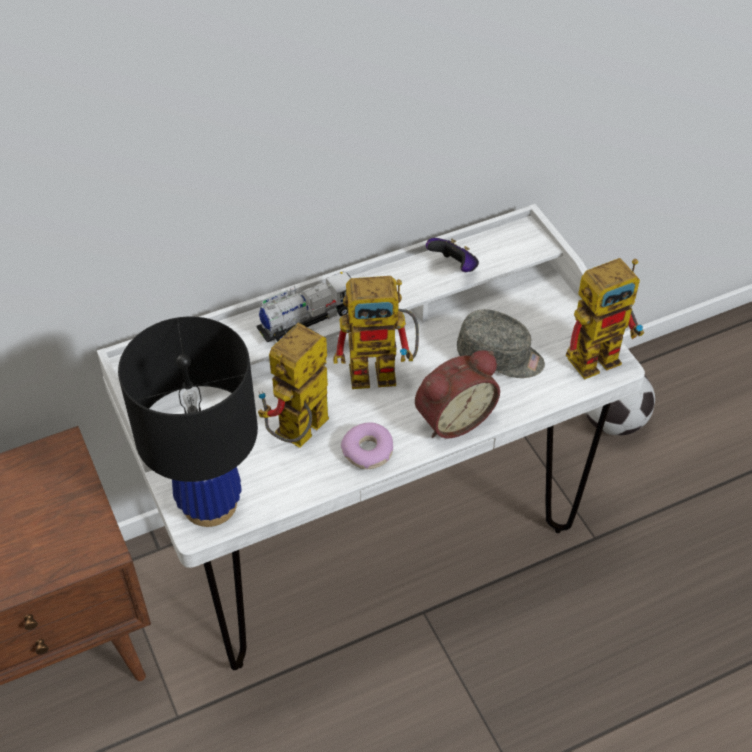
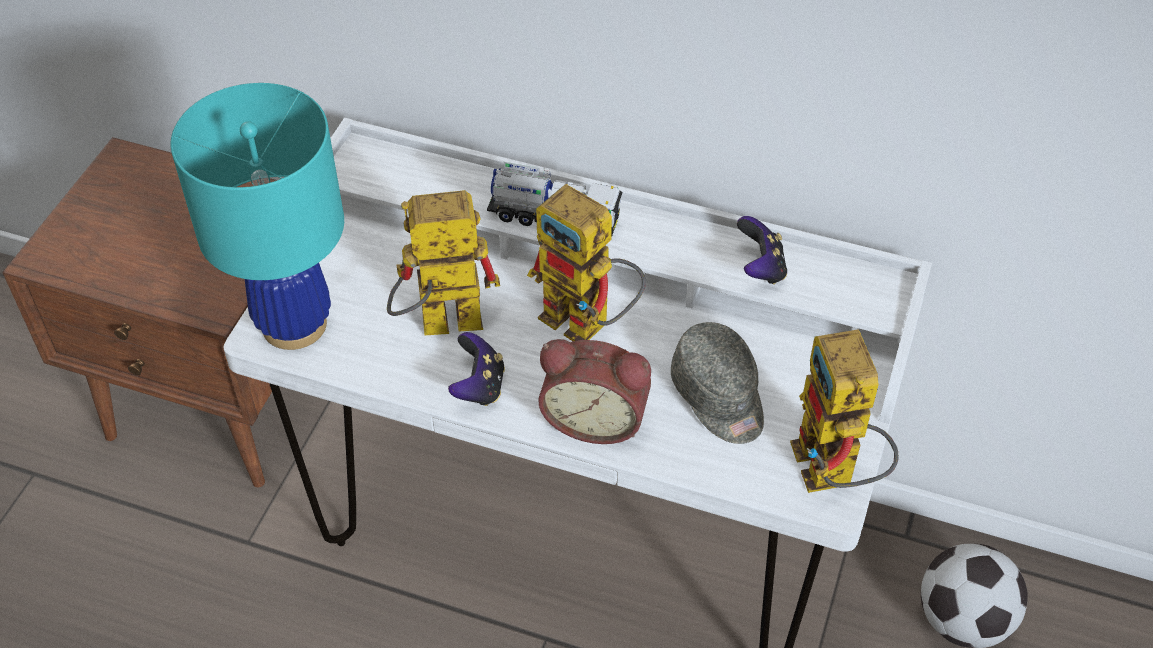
camera: 45 degrees right, 0 degrees up
(210, 503) = (295, 324): black table lamp -> turquoise table lamp
(368, 451) = (479, 387): donut -> game controller
(601, 353) = (832, 475): toy robot -> toy robot turned 60 degrees clockwise

